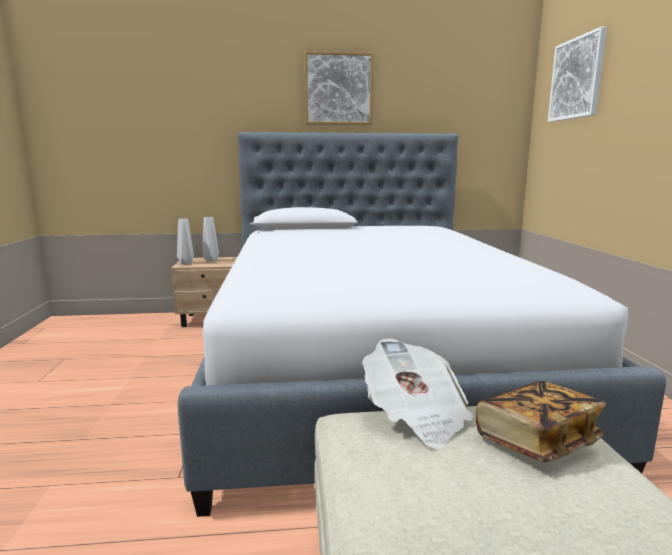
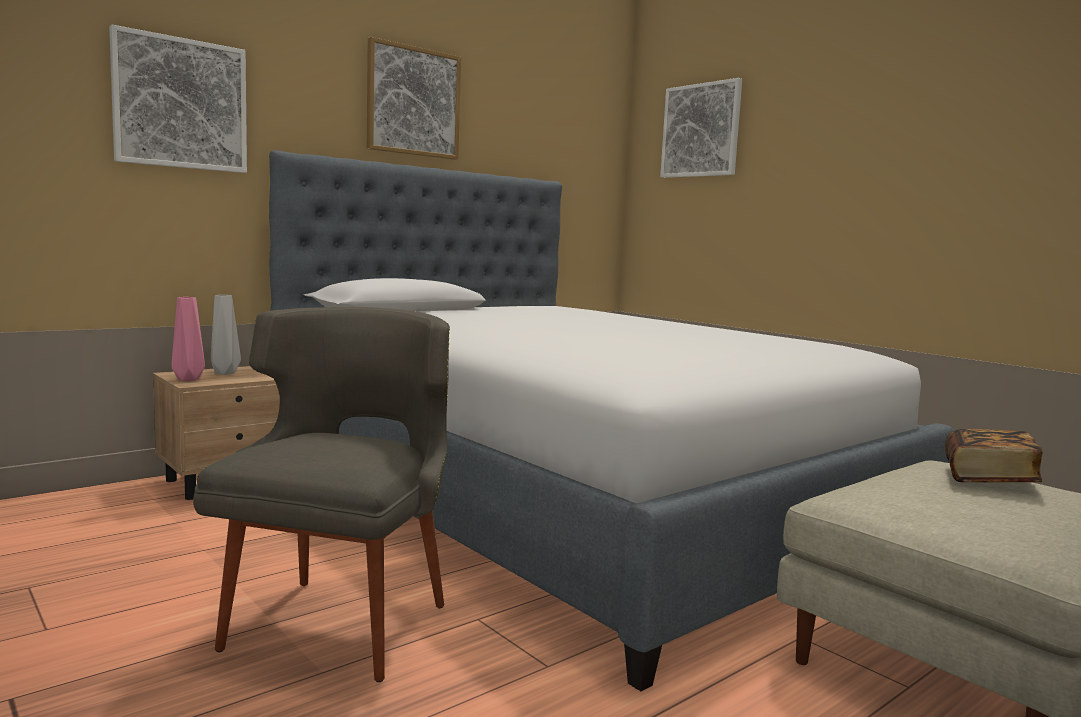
camera: 35 degrees left, 5 degrees down
(127, 416) = (336, 628): none -> grey chair
(185, 263) = (188, 379): grey vase -> pink vase
(192, 110) = (180, 104): none -> picture
(415, 416) = (886, 482): newspaper -> none

